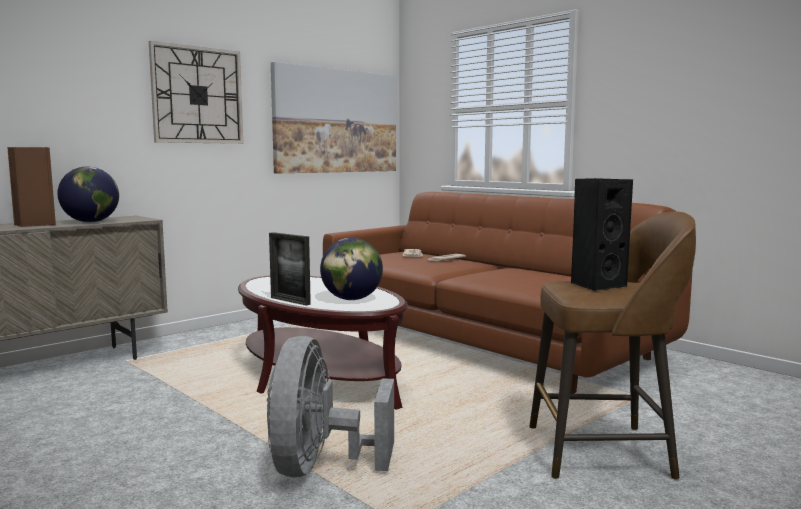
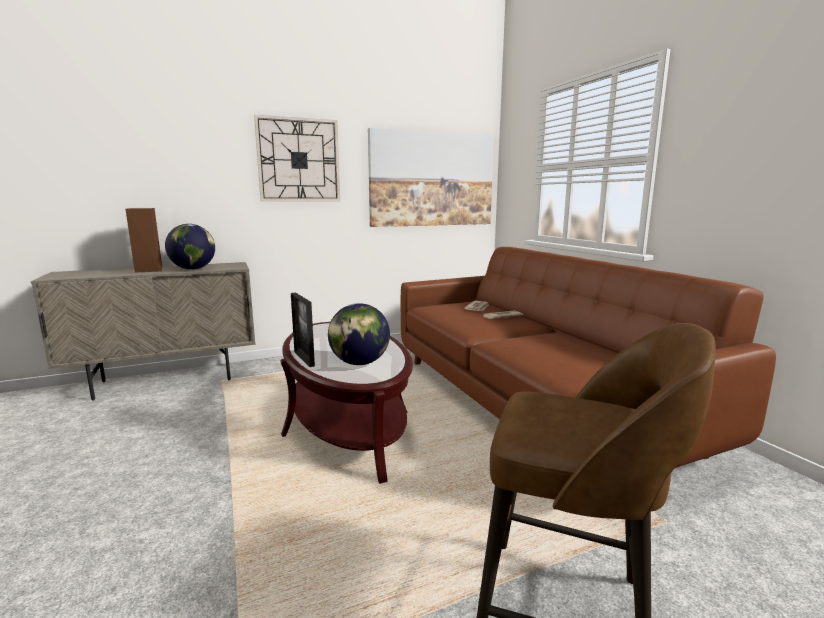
camera: 20 degrees right, 5 degrees up
(320, 467) = (247, 555): grey fan -> none
(596, 285) = (567, 415): black speaker -> none

